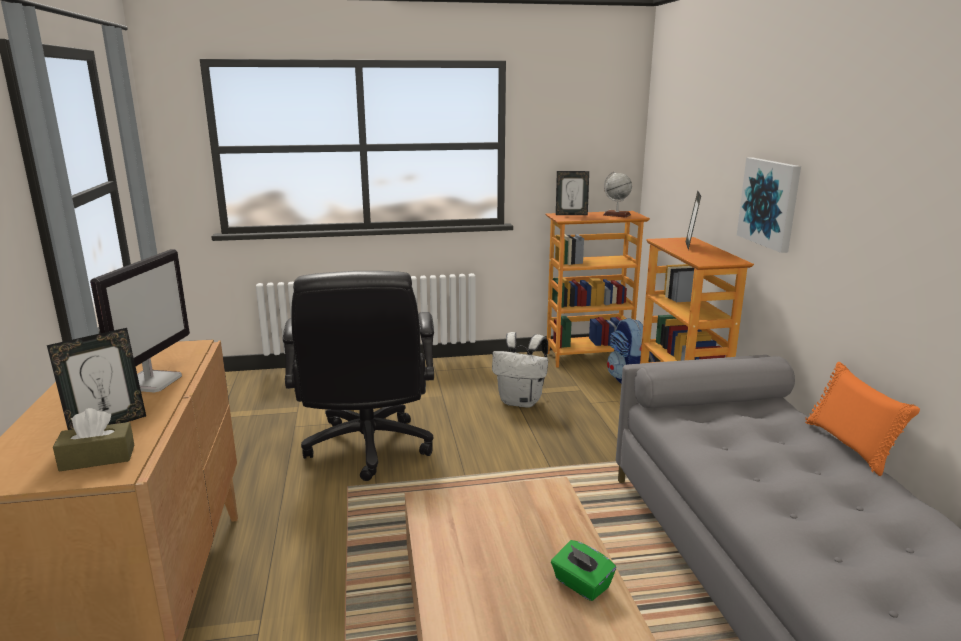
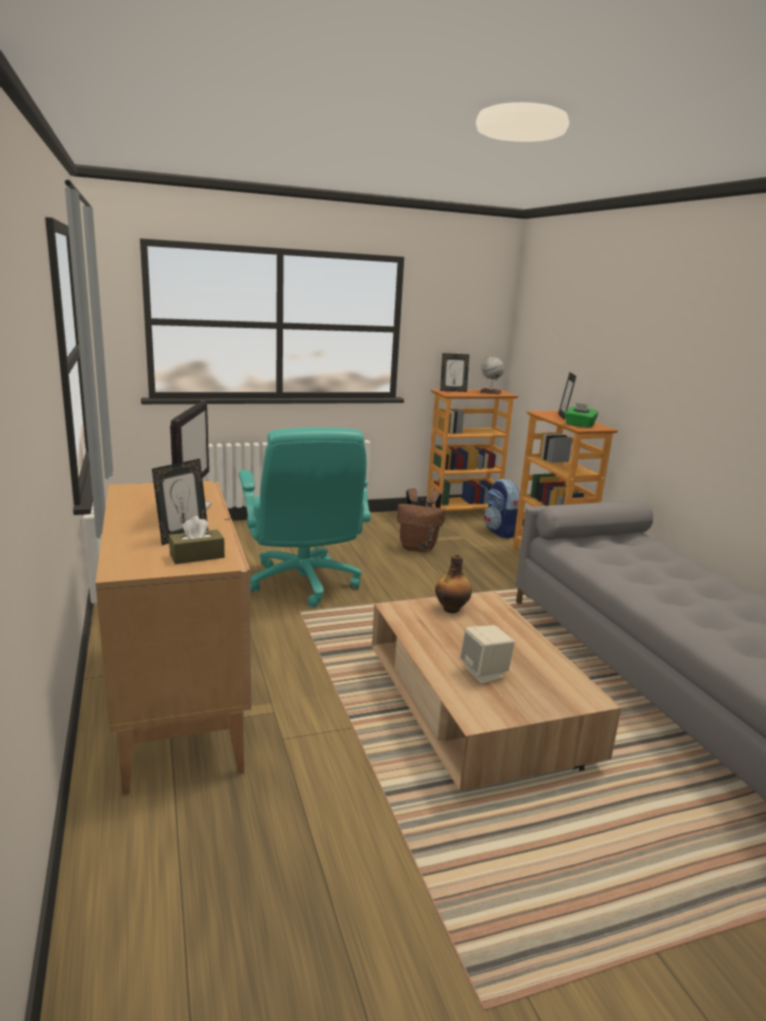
camera: 10 degrees left, 0 degrees up
(366, 450) = (303, 585): black office chair -> turquoise office chair
(499, 504) = (452, 609): none -> bottle
(502, 611) = (484, 673): none -> beige speaker
(521, 401) = (418, 547): white backpack -> brown backpack
(581, 584) = (533, 655): green tissue box -> green tissue box (579, 425)
(769, 203) = (632, 383): picture -> none
(851, 446) = (701, 562): orange pillow -> none

